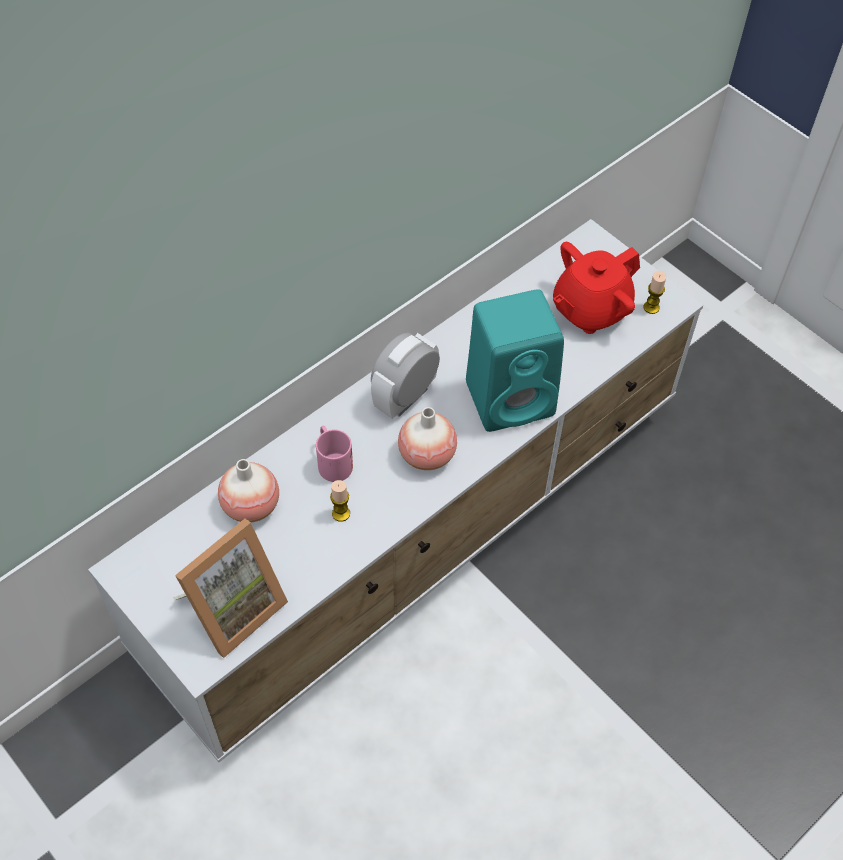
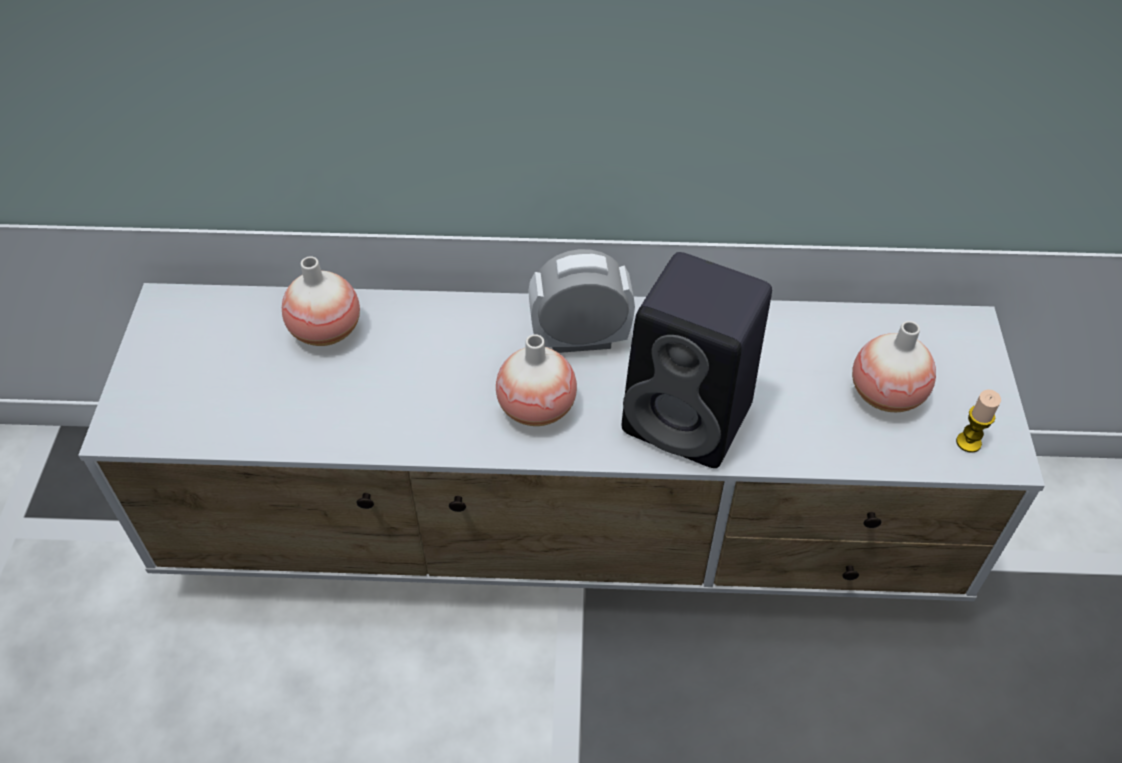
camera: 45 degrees right, 5 degrees down
(232, 608) = (201, 404): picture frame -> none
(332, 461) = (441, 346): pink mug -> none
(341, 513) = (391, 398): candle -> none
(512, 397) = (691, 419): turquoise speaker -> black speaker
(590, 310) = (885, 394): red teapot -> vase

